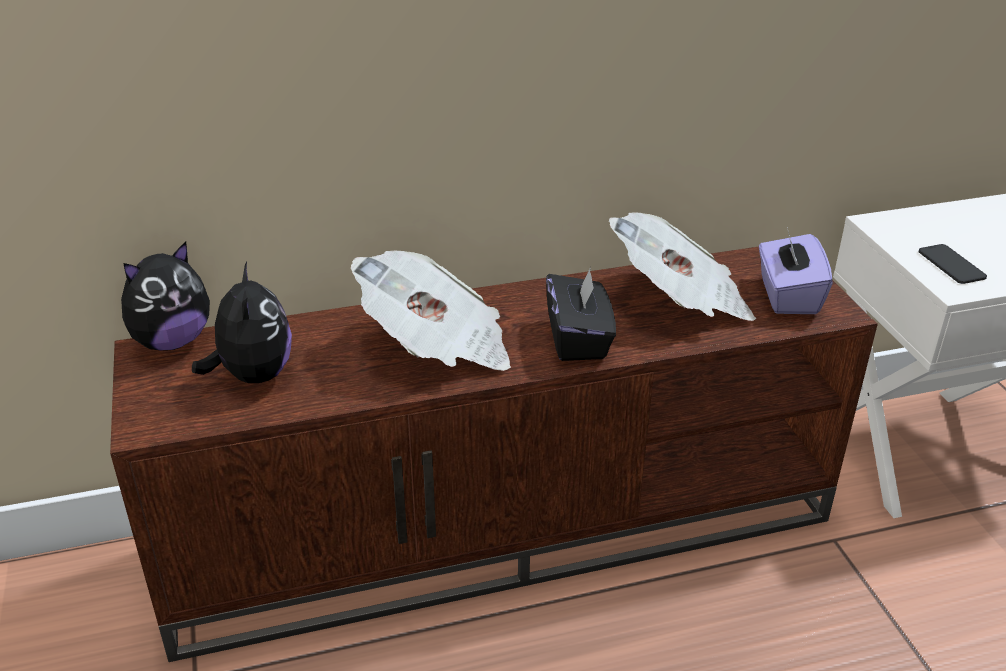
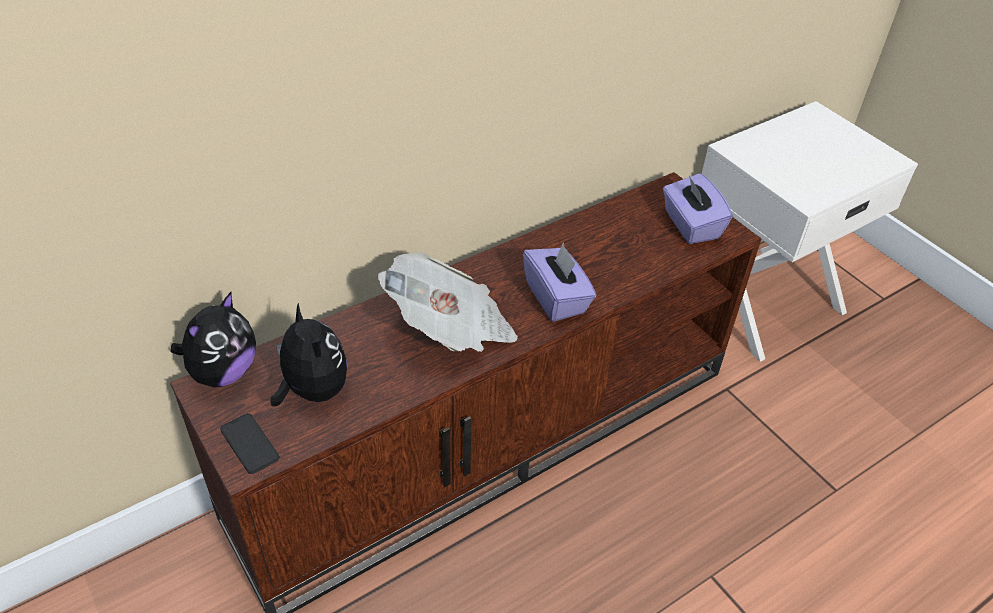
camera: 20 degrees left, 10 degrees up
(578, 339) = (556, 298): black tissue box -> purple tissue box
(680, 301) = (616, 246): newspaper -> none
(951, 265) = (797, 178): phone -> phone (249, 444)

